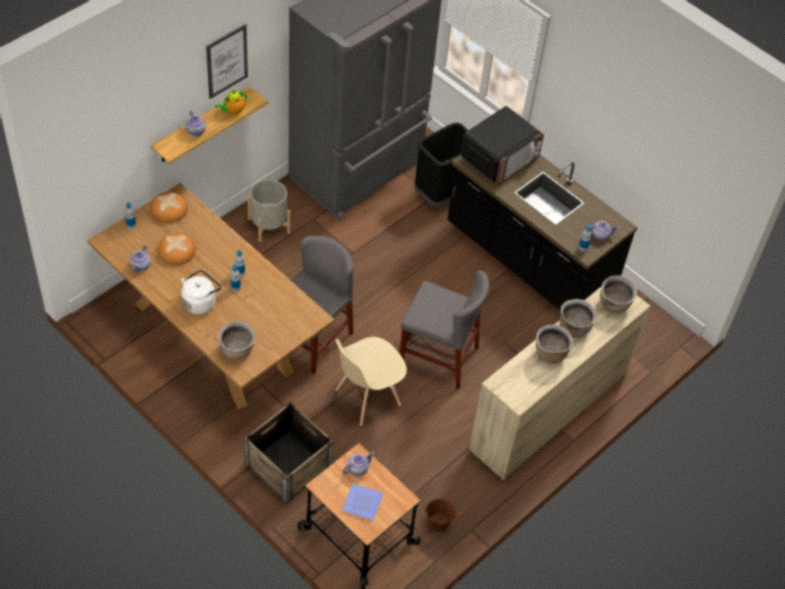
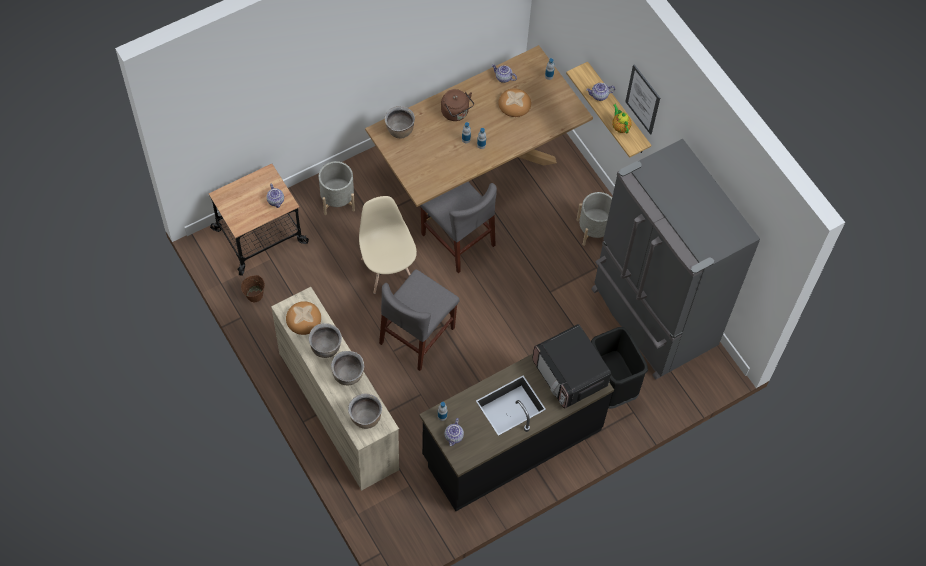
camera: 105 degrees right, 10 degrees up
(168, 210) = (562, 104): bread -> bread (303, 319)
(200, 302) = (456, 113): white kettle -> brown kettle
(288, 465) = (337, 200): crate -> grey planter
(361, 501) = (246, 197): plate -> none

